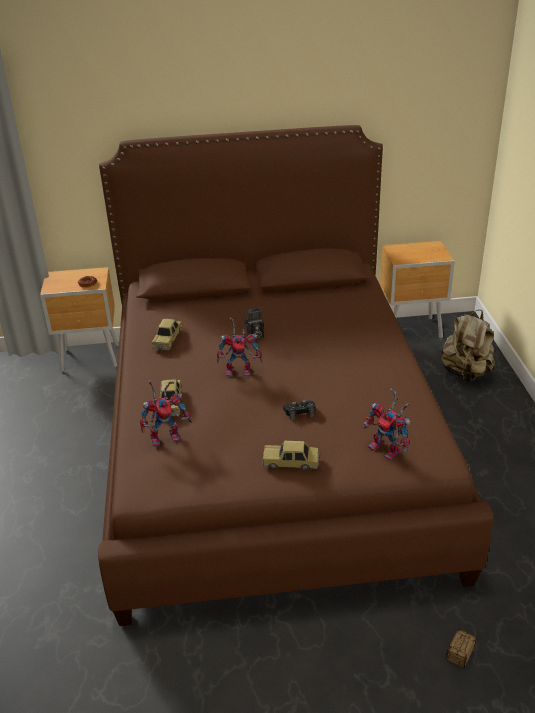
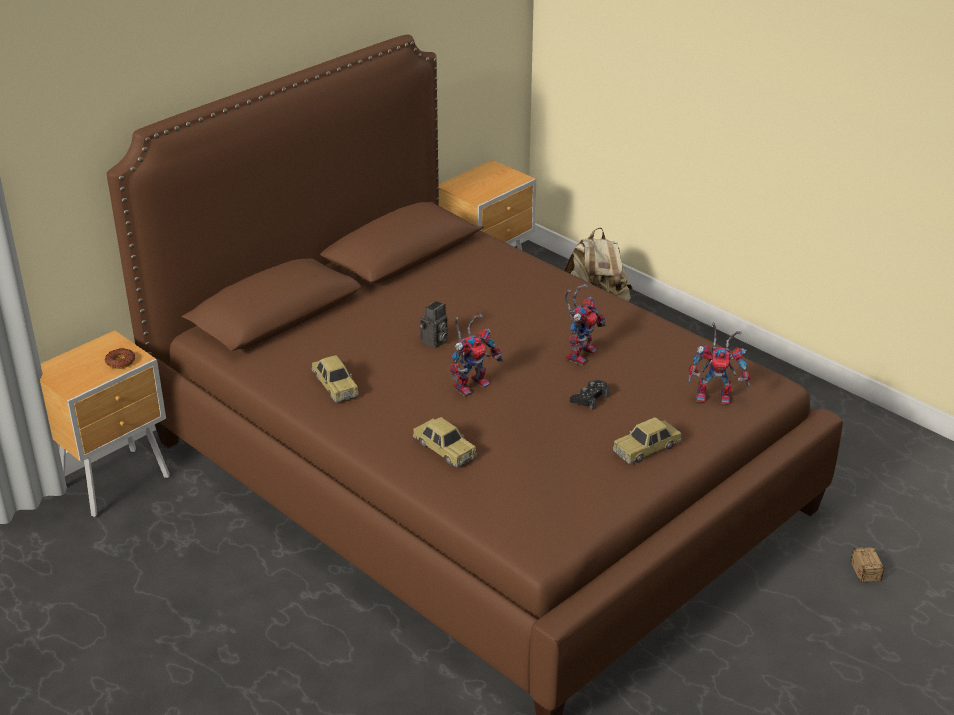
camera: 40 degrees left, 0 degrees up
(167, 436) = (493, 482): toy robot -> toy robot (580, 352)

